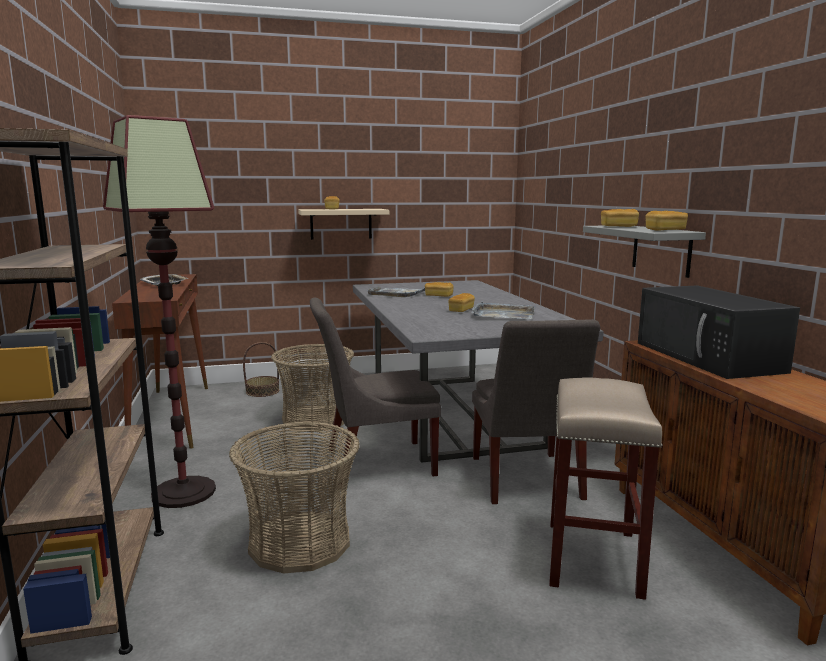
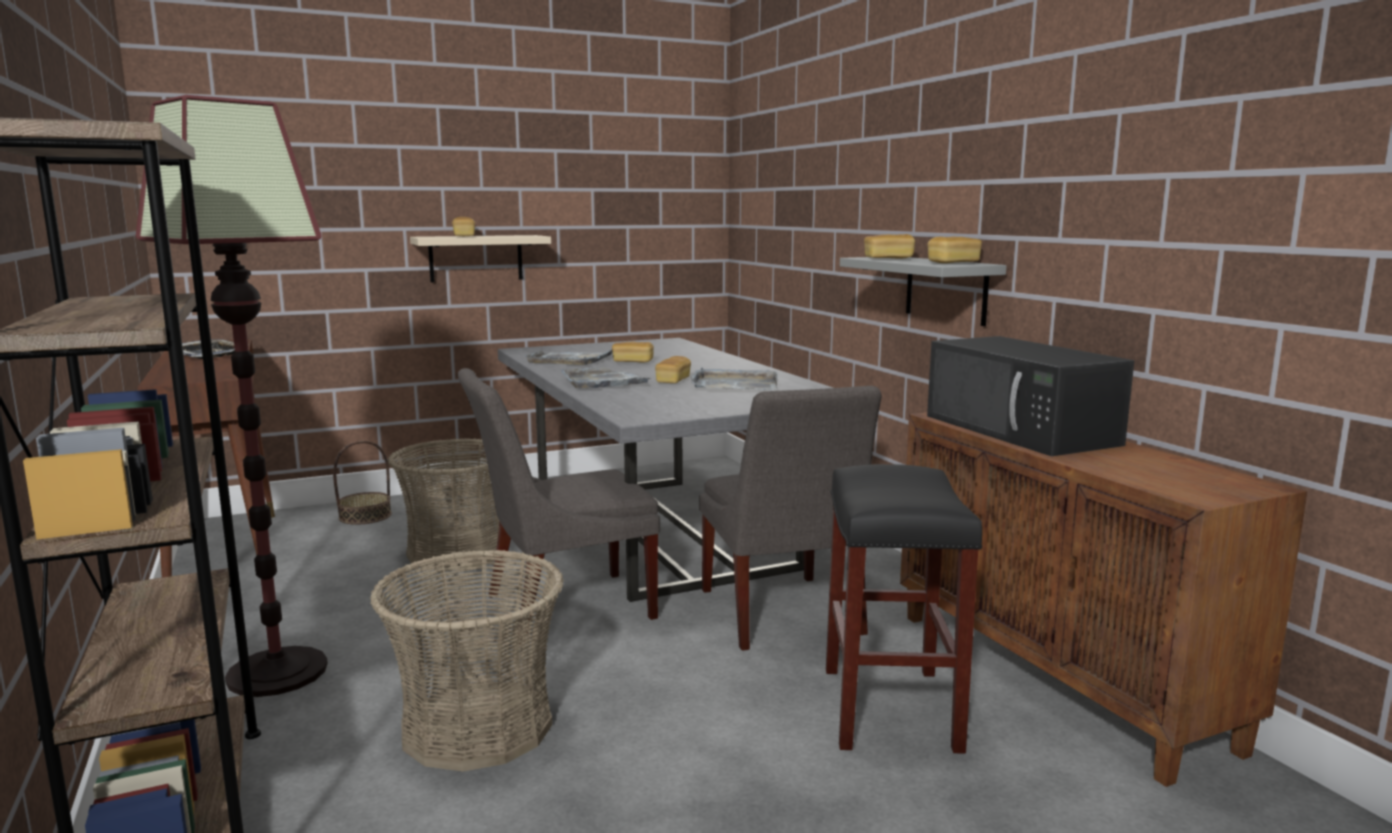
camera: 10 degrees left, 0 degrees up
(412, 309) = (603, 382): none -> grey tray
(594, 559) = (891, 710): beige stool -> black stool

